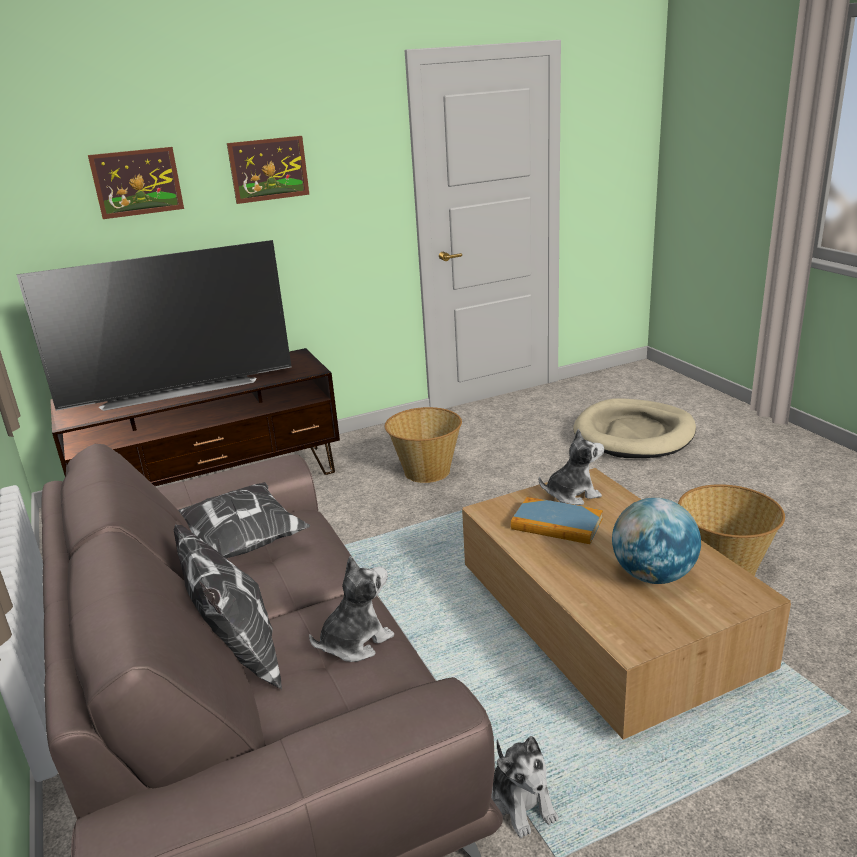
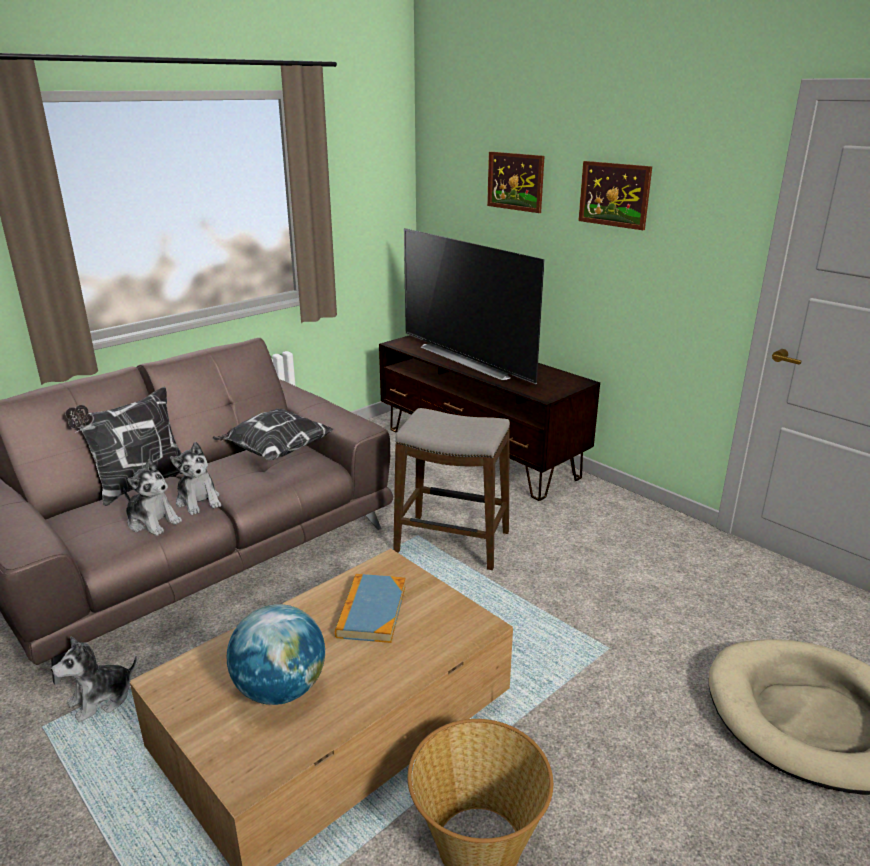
camera: 70 degrees right, 0 degrees up
(368, 527) = (452, 542): none -> stool
(426, 471) = (576, 553): basket -> none
(572, 494) = (439, 615): plush toy -> plush toy (199, 501)

